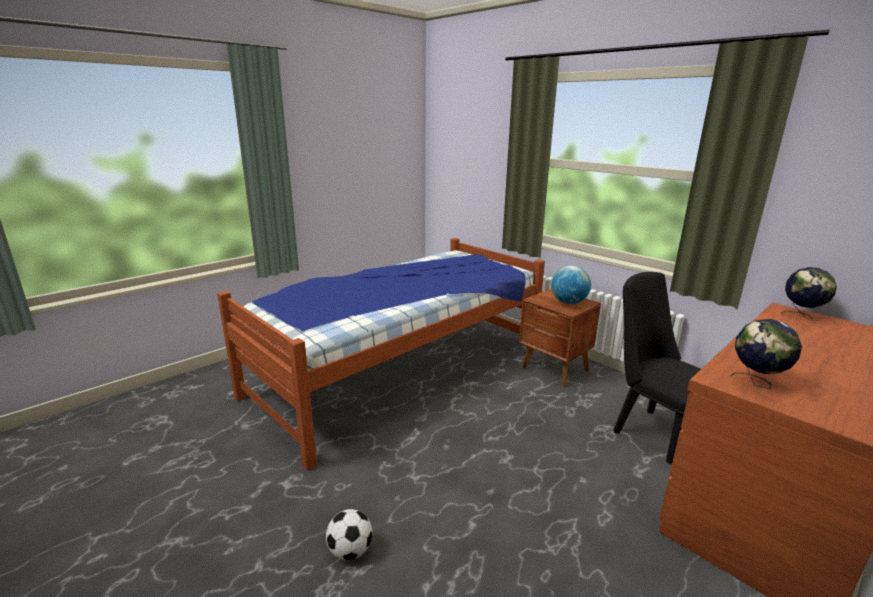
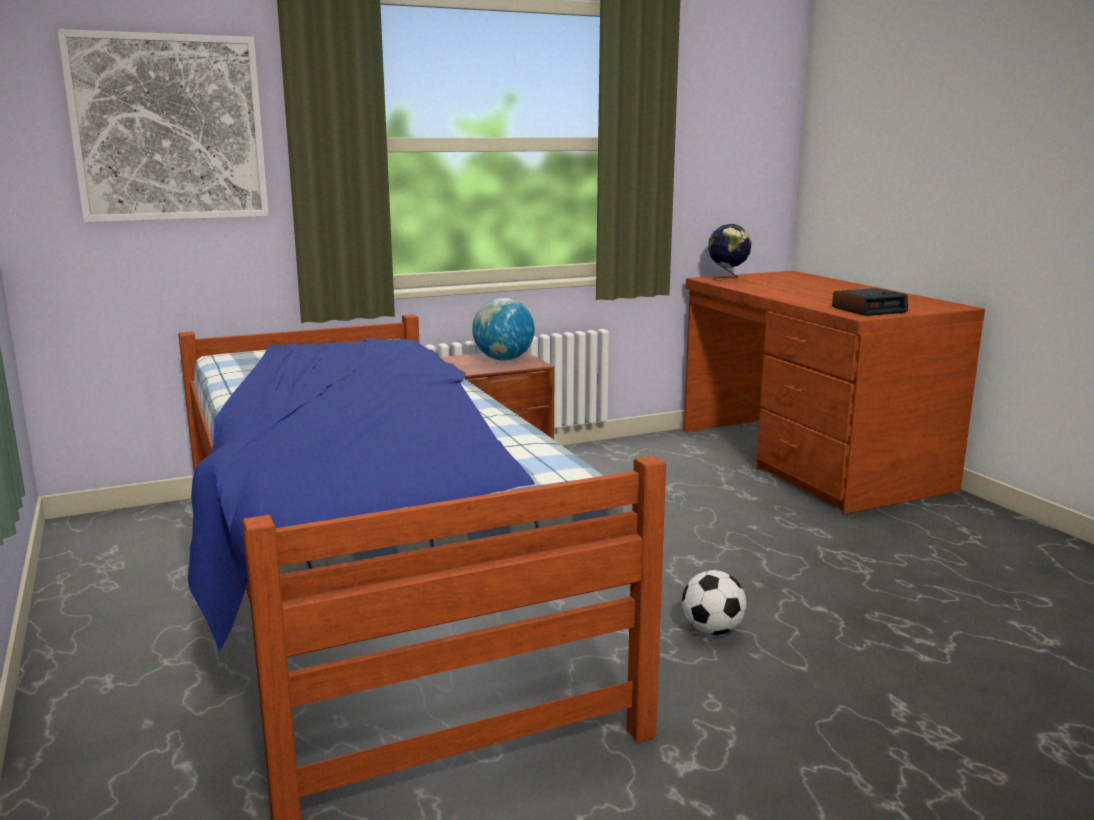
camera: 70 degrees left, 5 degrees down
(350, 551) = (862, 709): football -> football (712, 630)
(475, 147) = (169, 128): none -> picture
(650, 431) = (677, 470): black chair -> none
(756, 383) = (869, 310): globe -> alarm clock

